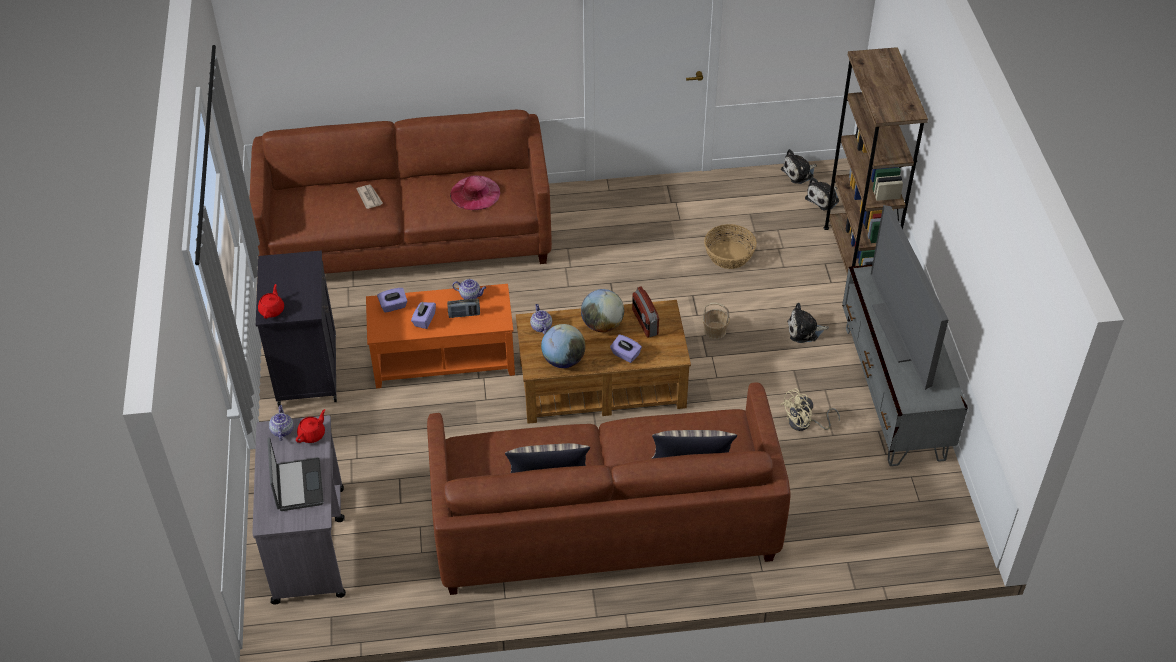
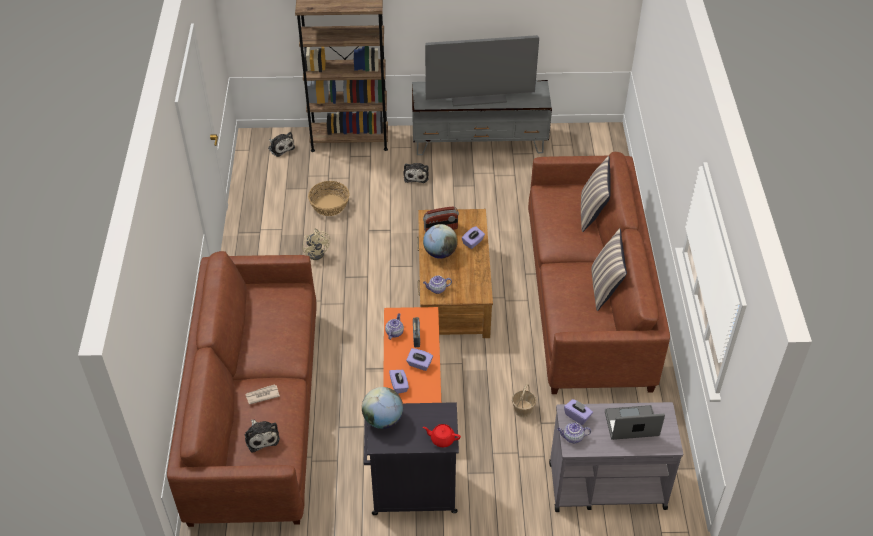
camera: 85 degrees left, 0 degrees up
(312, 434) = (577, 416): red teapot -> purple tissue box
(475, 193) = (275, 318): pink hat -> none
(563, 360) = (475, 278): globe -> globe (383, 419)
(715, 331) = (408, 222): basket -> basket (523, 409)
(799, 173) = (247, 156): plush toy -> plush toy (261, 437)
(804, 424) = (504, 187): beige fan -> beige fan (317, 252)

